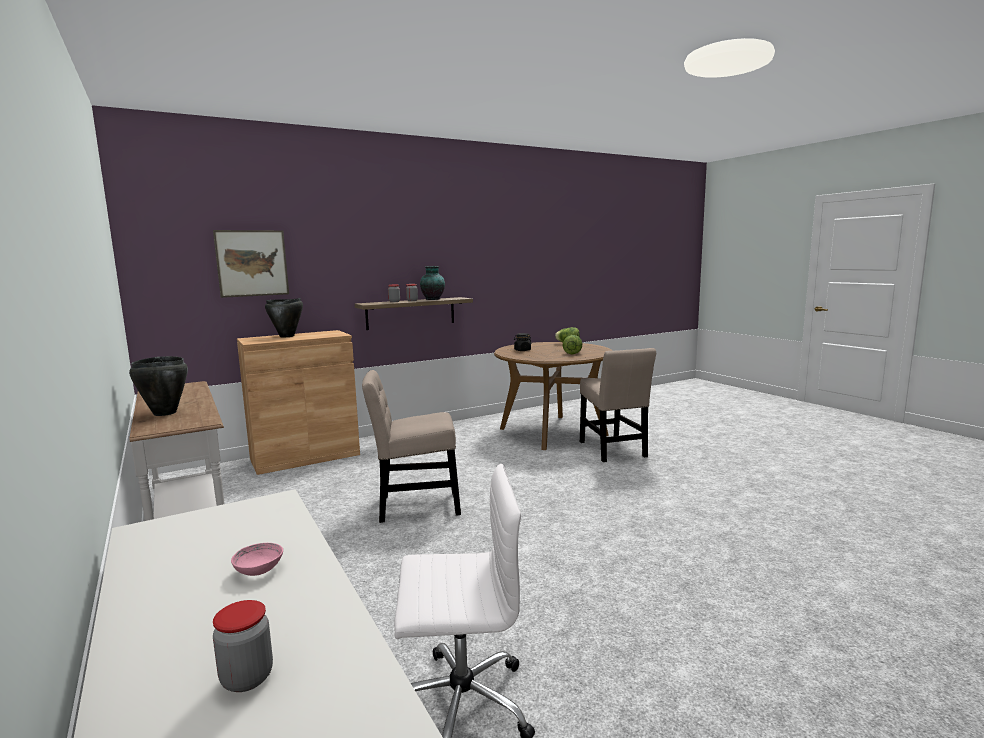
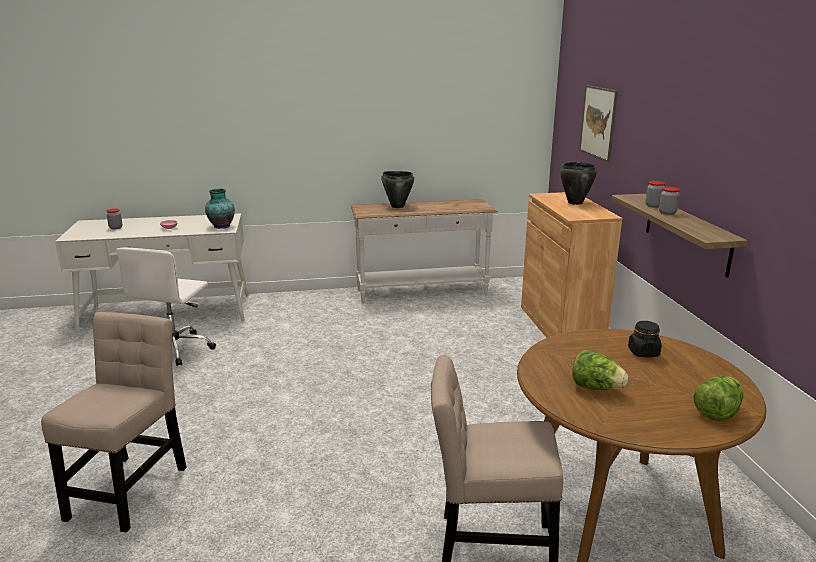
camera: 110 degrees right, 10 degrees up
(414, 506) = (403, 362): beige chair -> beige chair (130, 488)
(433, 299) = (690, 222): vase -> vase (221, 226)

